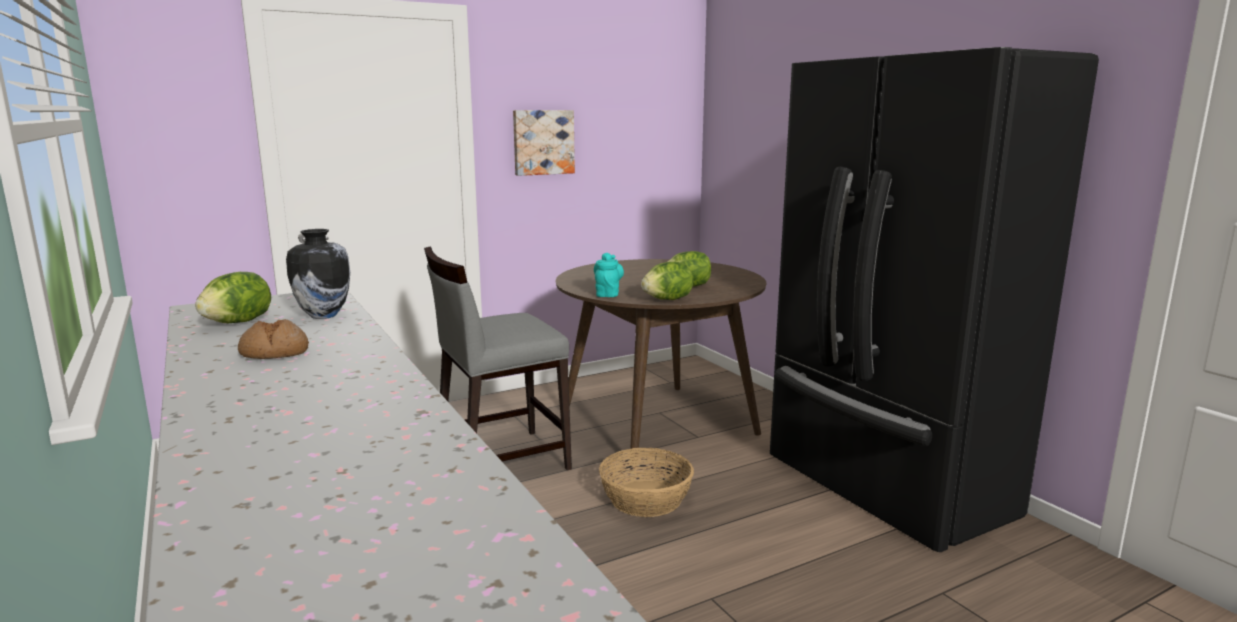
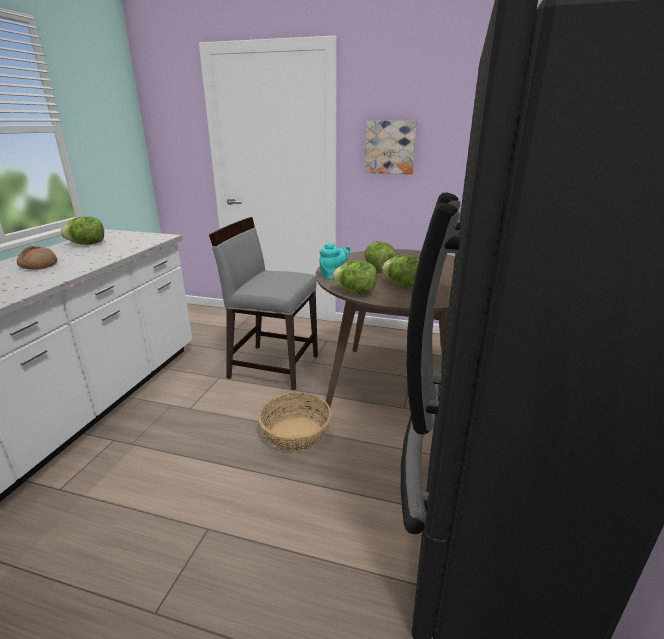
camera: 45 degrees right, 10 degrees up
(323, 315) = (118, 249): vase -> none
(630, 280) = (378, 269): none -> lettuce

